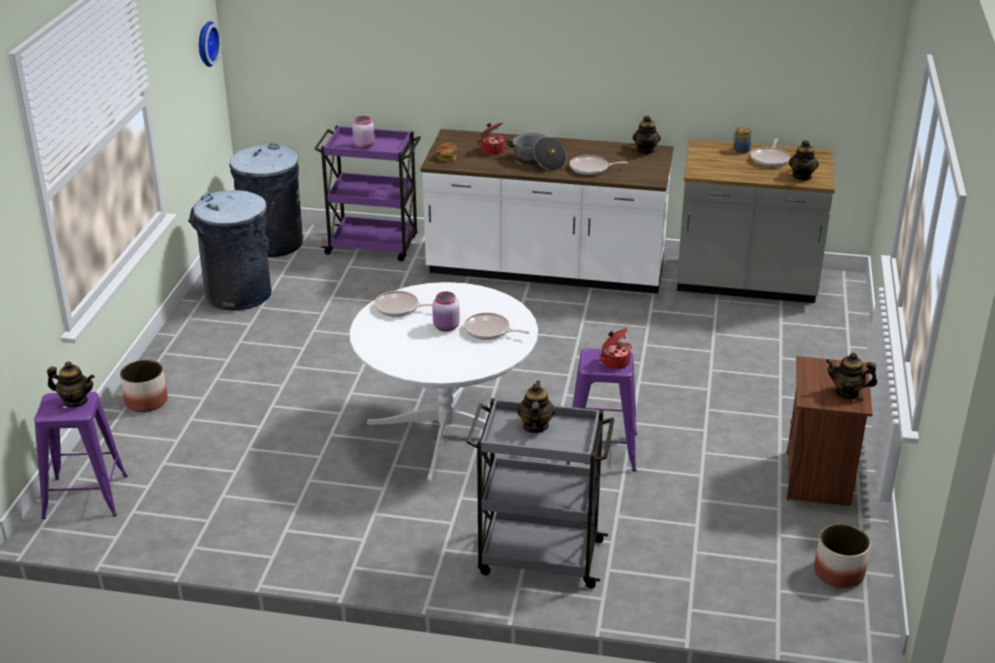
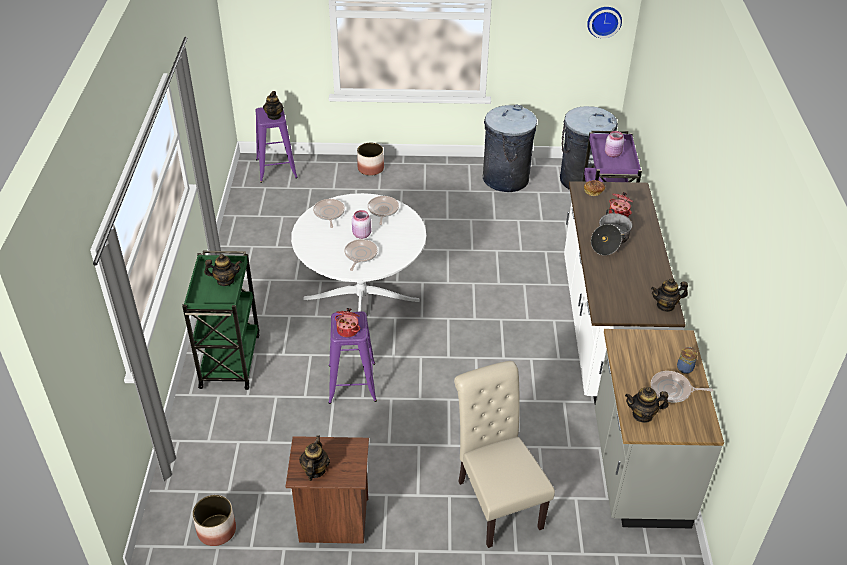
camera: 80 degrees right, 10 degrees up
(538, 557) = (230, 359): grey cart -> green cart
(591, 169) = (609, 273): frying pan -> frying pan (329, 213)
(784, 368) = (496, 500): none -> beige chair

